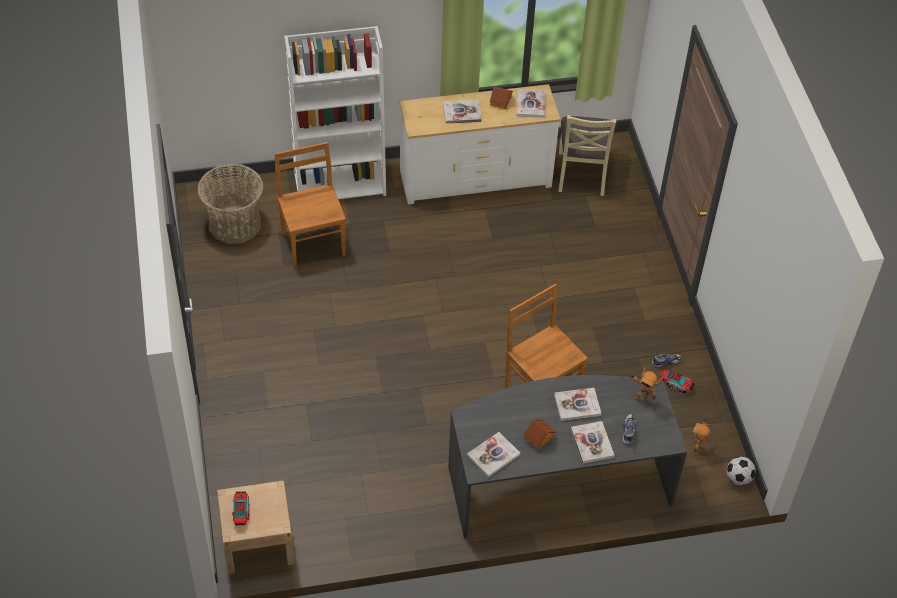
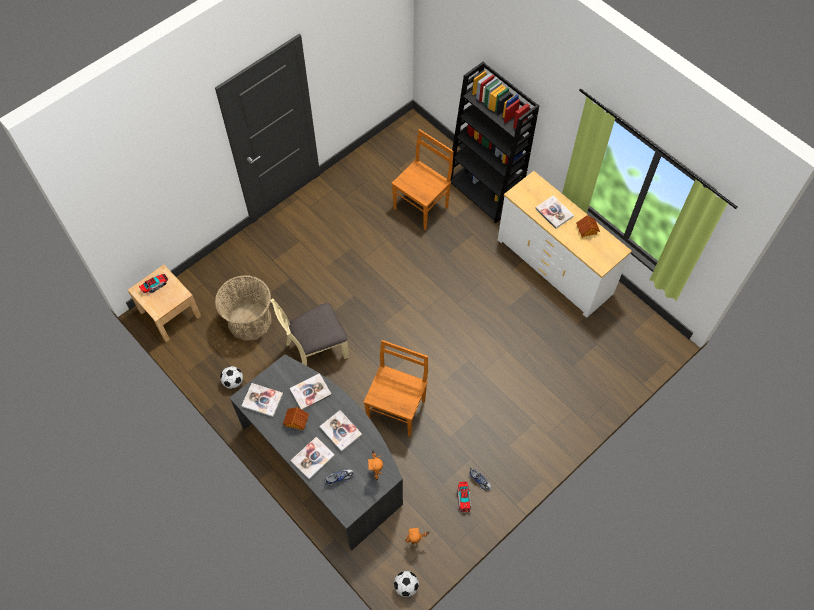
camera: 60 degrees right, 10 degrees up
(234, 224) = (404, 157): basket -> basket (249, 321)
(340, 183) = (485, 192): white bookcase -> black bookcase
(399, 520) = (233, 382): none -> football
(530, 104) = (600, 250): book -> book (310, 392)
(582, 173) = (617, 330): beige chair -> beige chair (316, 350)

